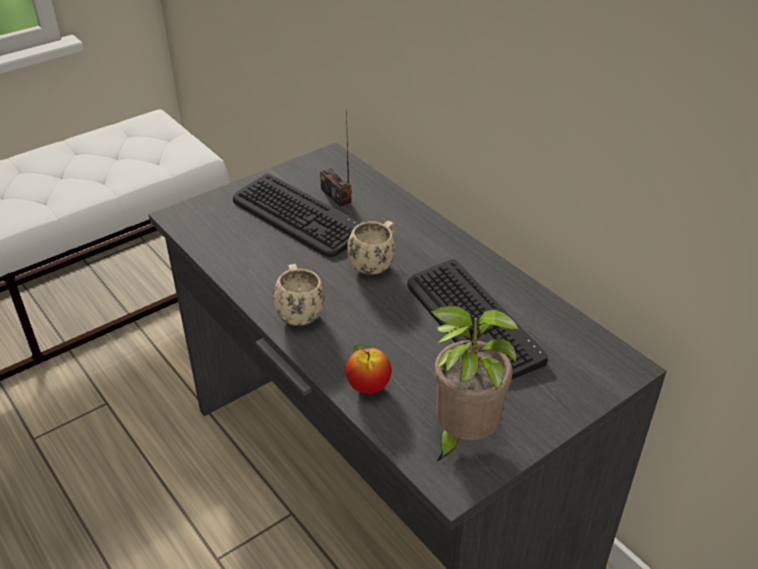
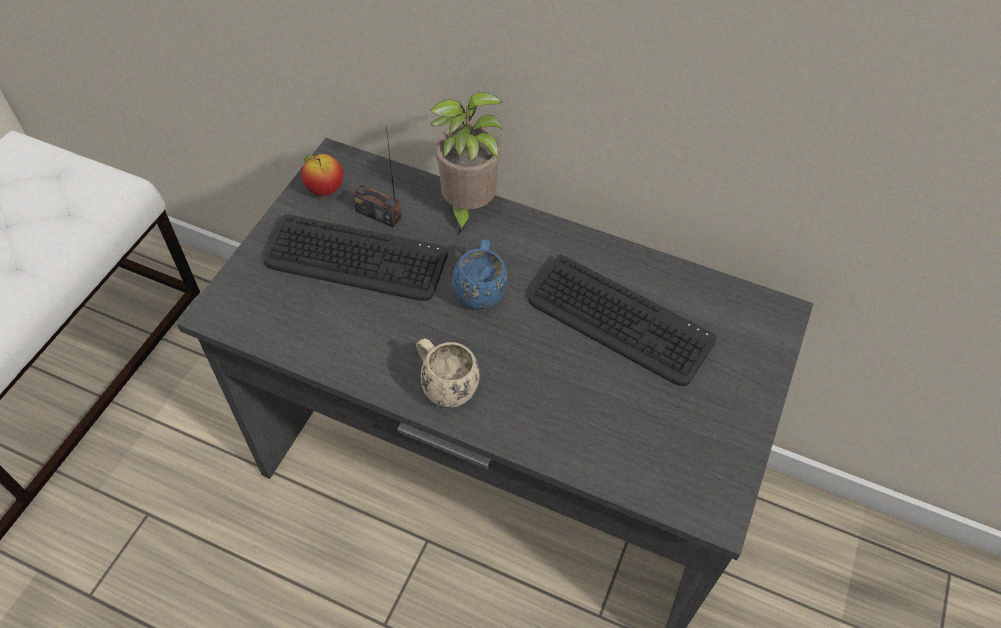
camera: 30 degrees left, 15 degrees up
(368, 387) = (574, 444): apple -> apple (325, 189)
(375, 263) = (480, 289): beige mug -> blue mug
(462, 436) = (693, 459): potted plant -> potted plant (467, 209)

